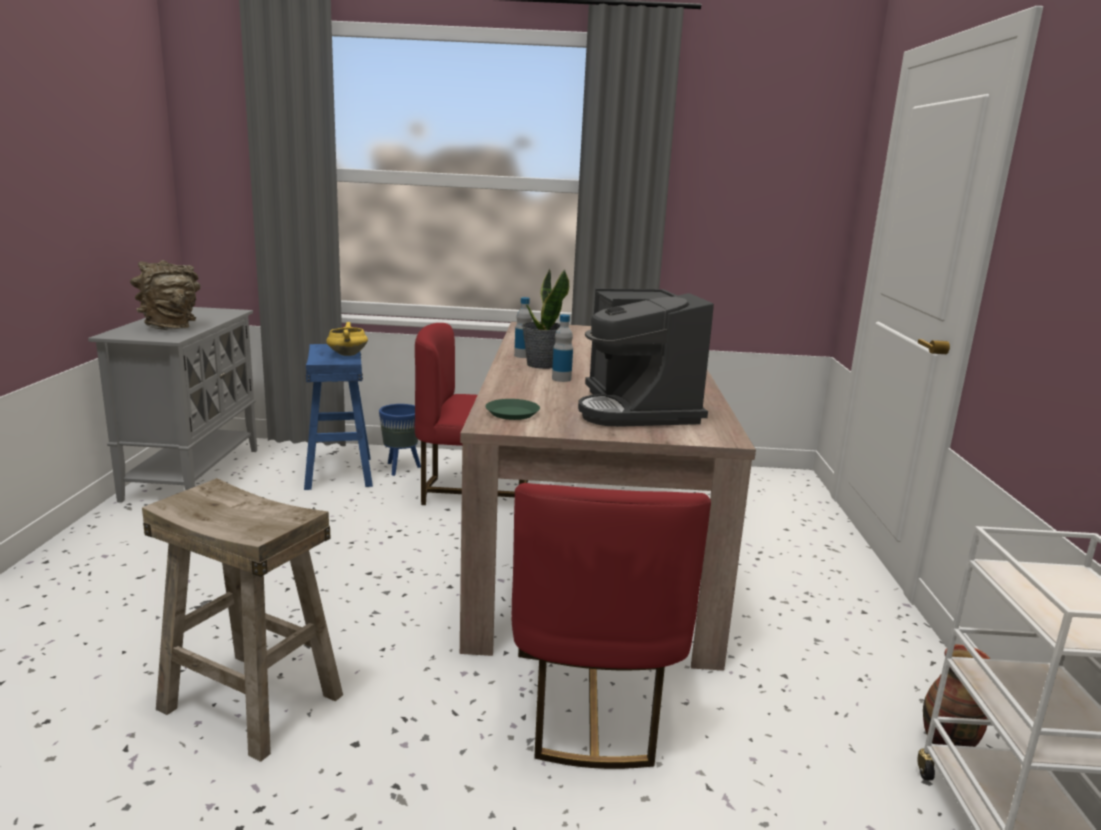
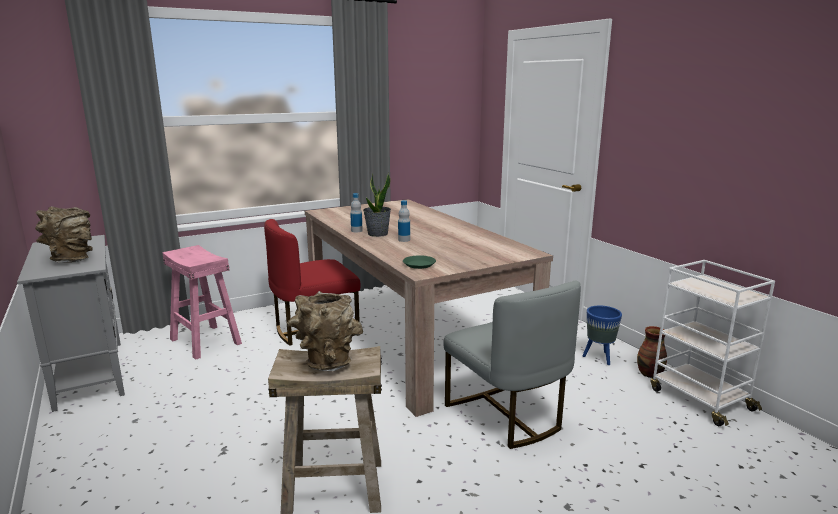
camera: 30 degrees left, 0 degrees up
(234, 511) = (325, 363): none -> brown vase
(338, 472) = (204, 341): blue stool -> pink stool
(347, 354) = (202, 254): yellow cooking pot -> none
(401, 469) = (246, 327): blue planter -> blue planter (599, 358)
(591, 706) = (506, 415): red chair -> grey chair
(637, 409) = (471, 248): coffee machine -> none

